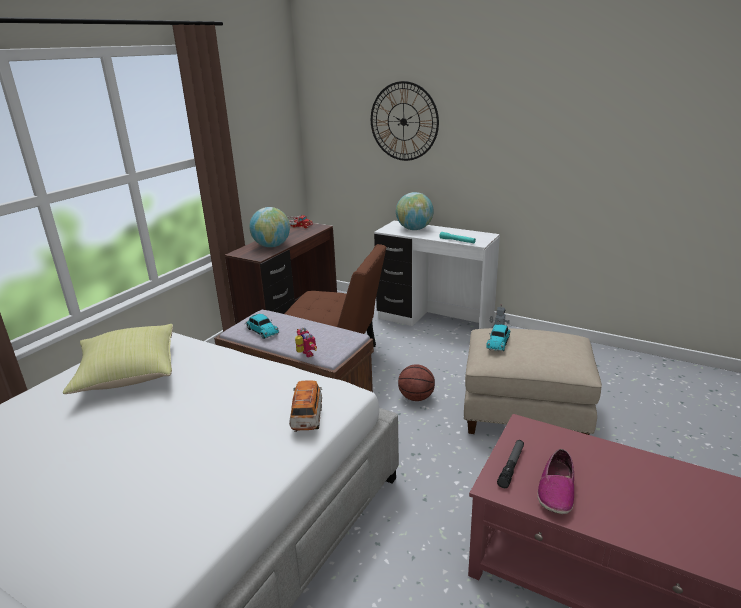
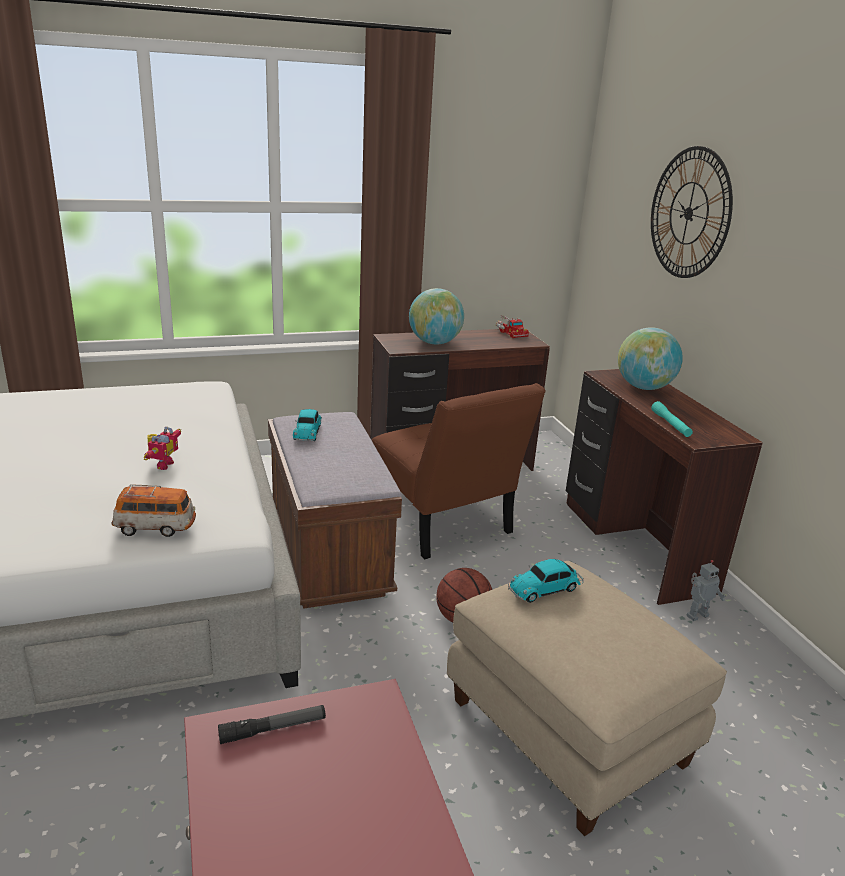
camera: 40 degrees right, 0 degrees up
(128, 374) = (128, 411): yellow pillow -> none
(305, 354) = (298, 475): toy robot -> toy robot (161, 464)
(307, 418) = (155, 527): toy car -> toy car turned 45 degrees clockwise
(434, 322) = (634, 545): white desk -> brown desk
(556, 490) = (262, 795): shoe -> none

